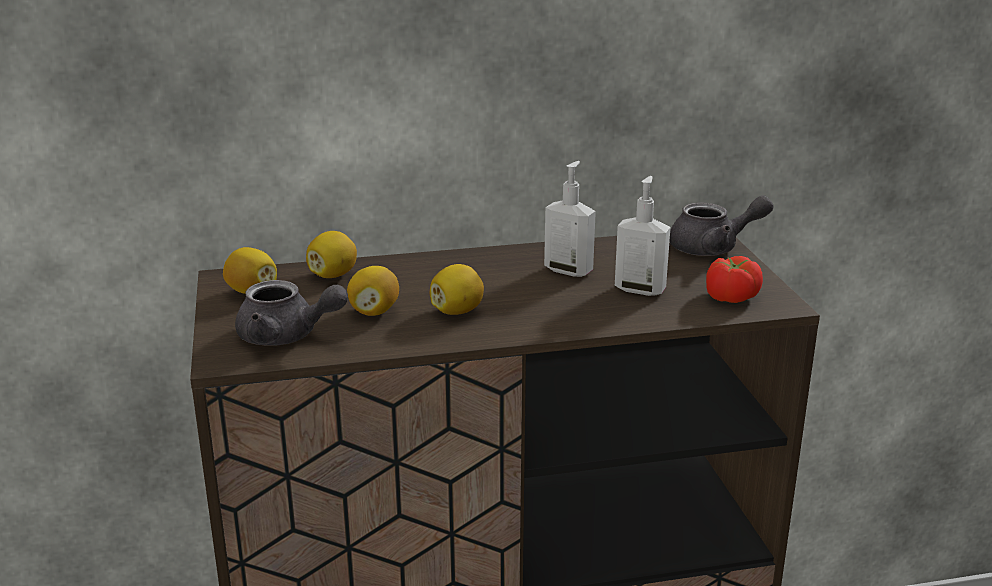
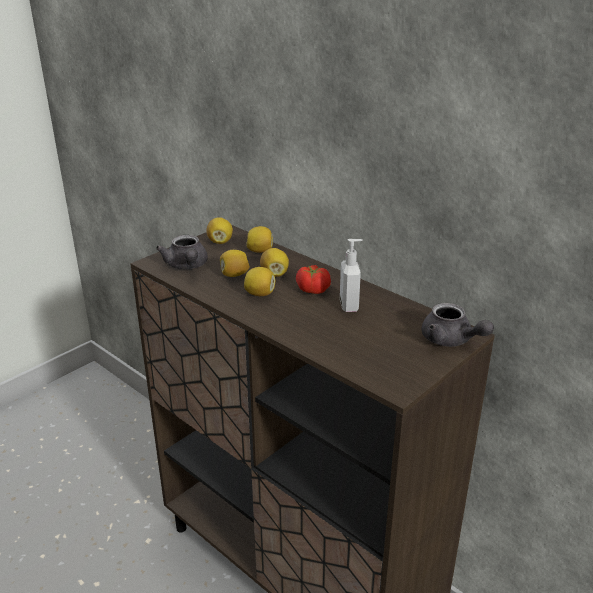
camera: 55 degrees right, 5 degrees up
(417, 286) = (274, 274): none -> lemon
(640, 289) = (354, 335): soap dispenser -> none
(730, 296) = (385, 367): tomato -> tomato (313, 289)

